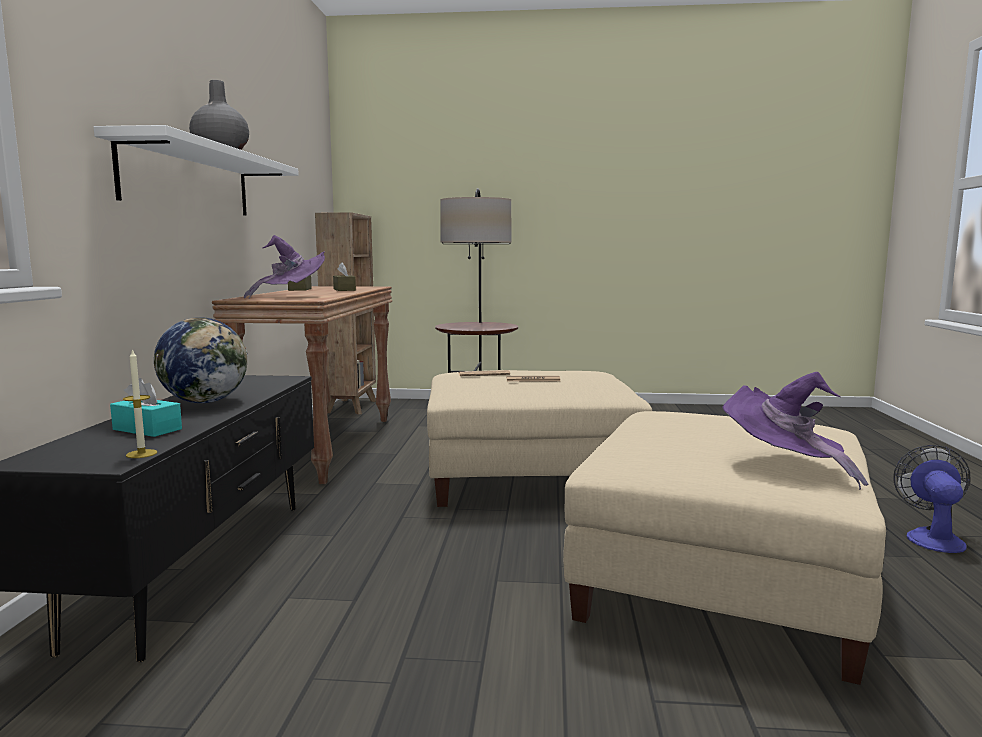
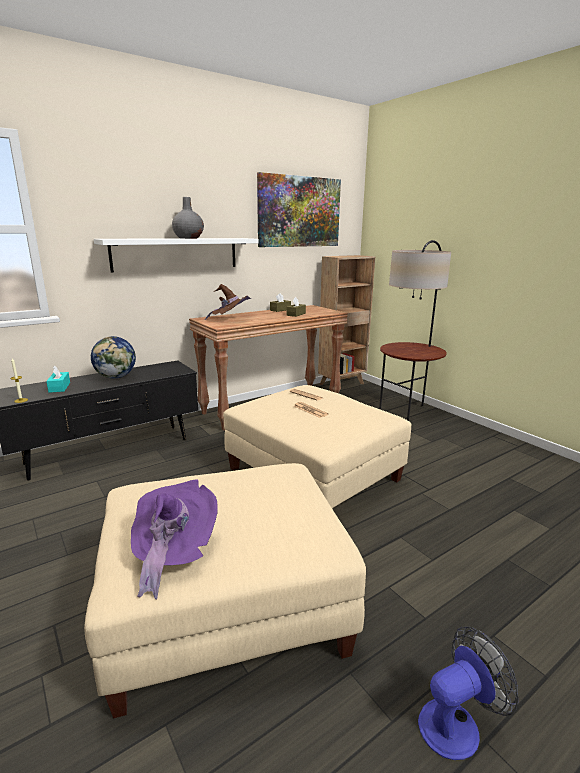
camera: 50 degrees right, 10 degrees up
(291, 142) = (299, 212): none -> picture
(291, 296) = (230, 320): purple hat -> brown hat

